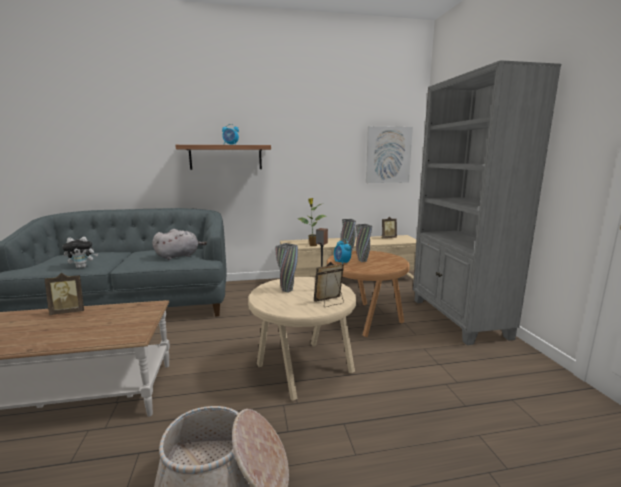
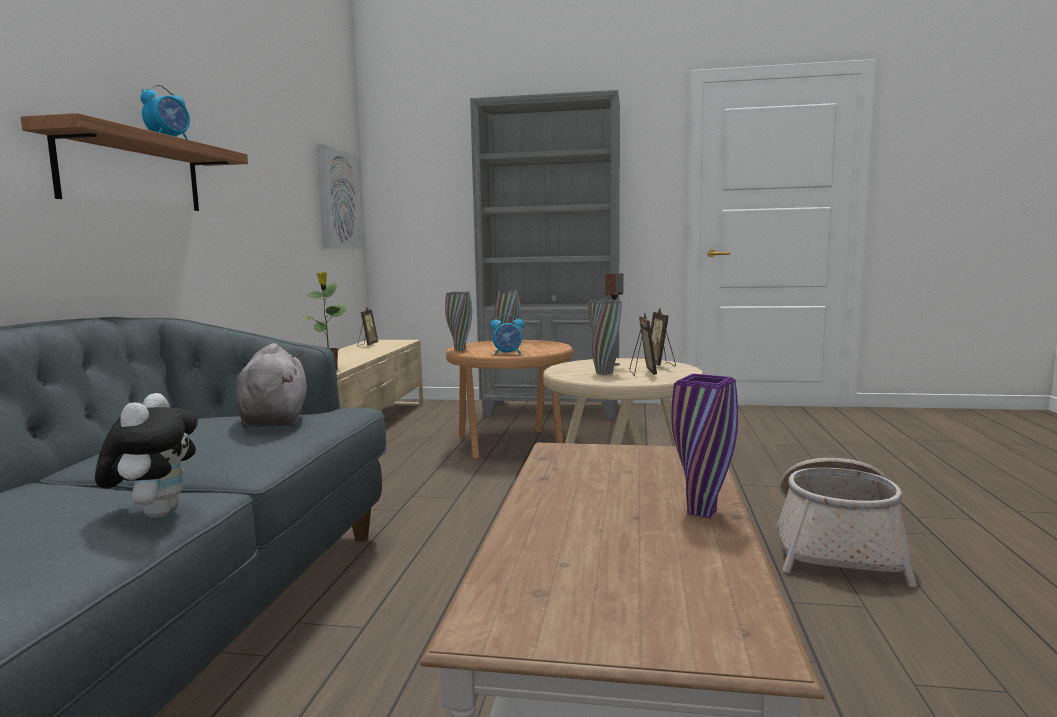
camera: 70 degrees left, 5 degrees down
(41, 342) = (702, 512): none -> purple vase
(69, 312) = (538, 509): picture frame -> picture frame (642, 373)

